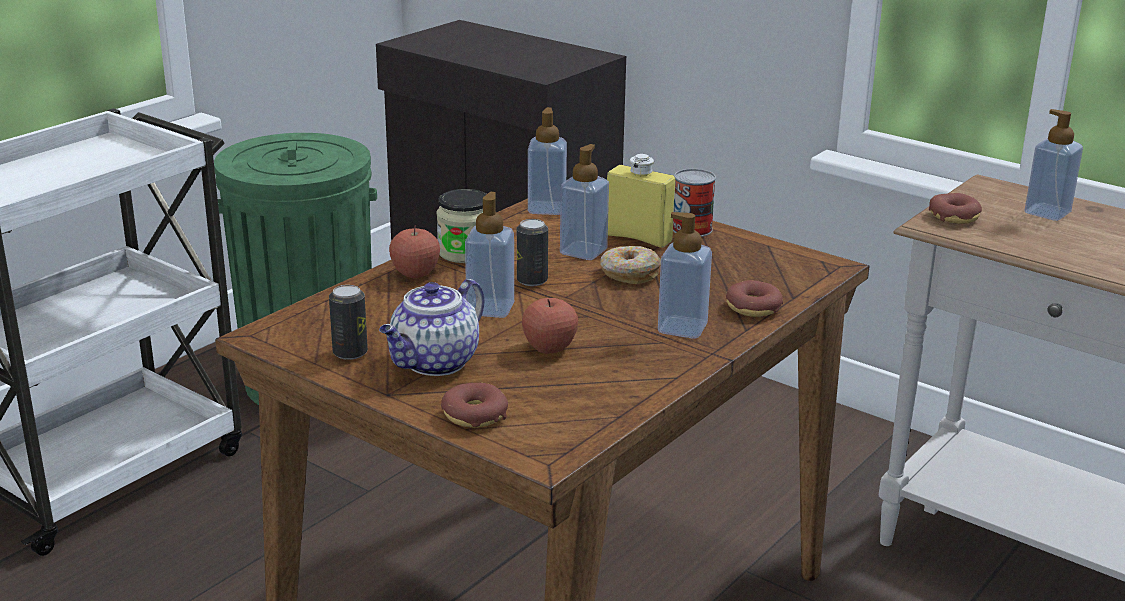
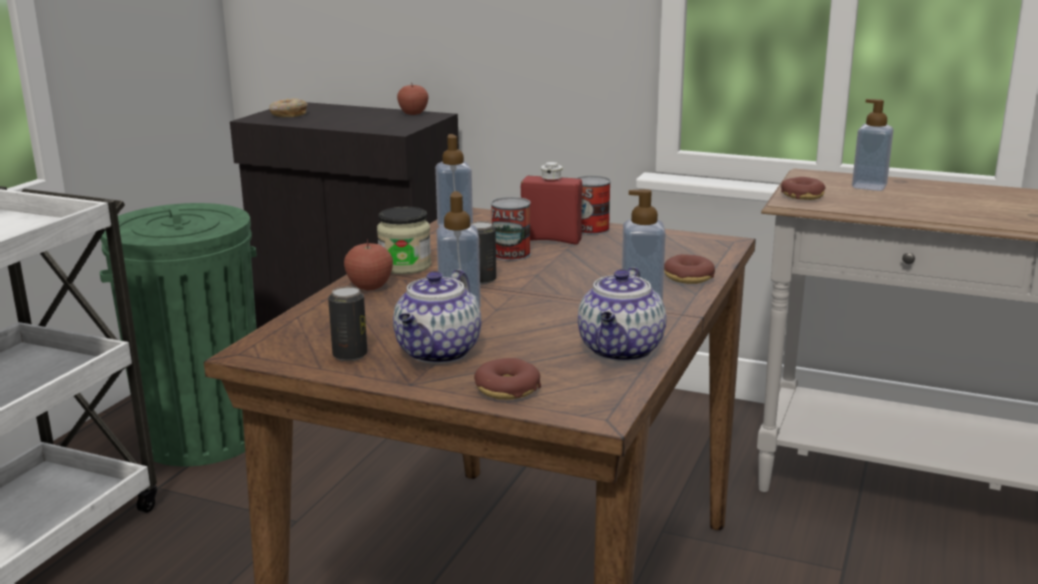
camera: 15 degrees left, 5 degrees down
(549, 348) = (536, 328): apple -> apple (413, 113)
(583, 251) = (511, 254): soap dispenser -> can
(616, 389) = (621, 351): none -> teapot
(629, 274) = (563, 266): donut -> donut (288, 114)
(638, 238) = (551, 240): yellow bottle -> red bottle

